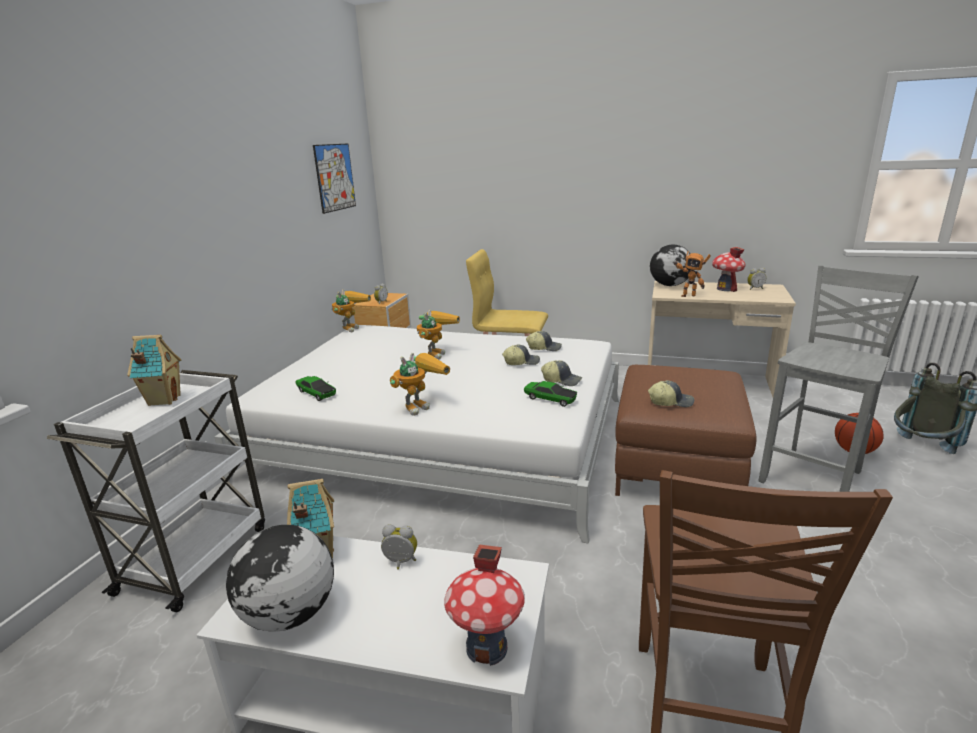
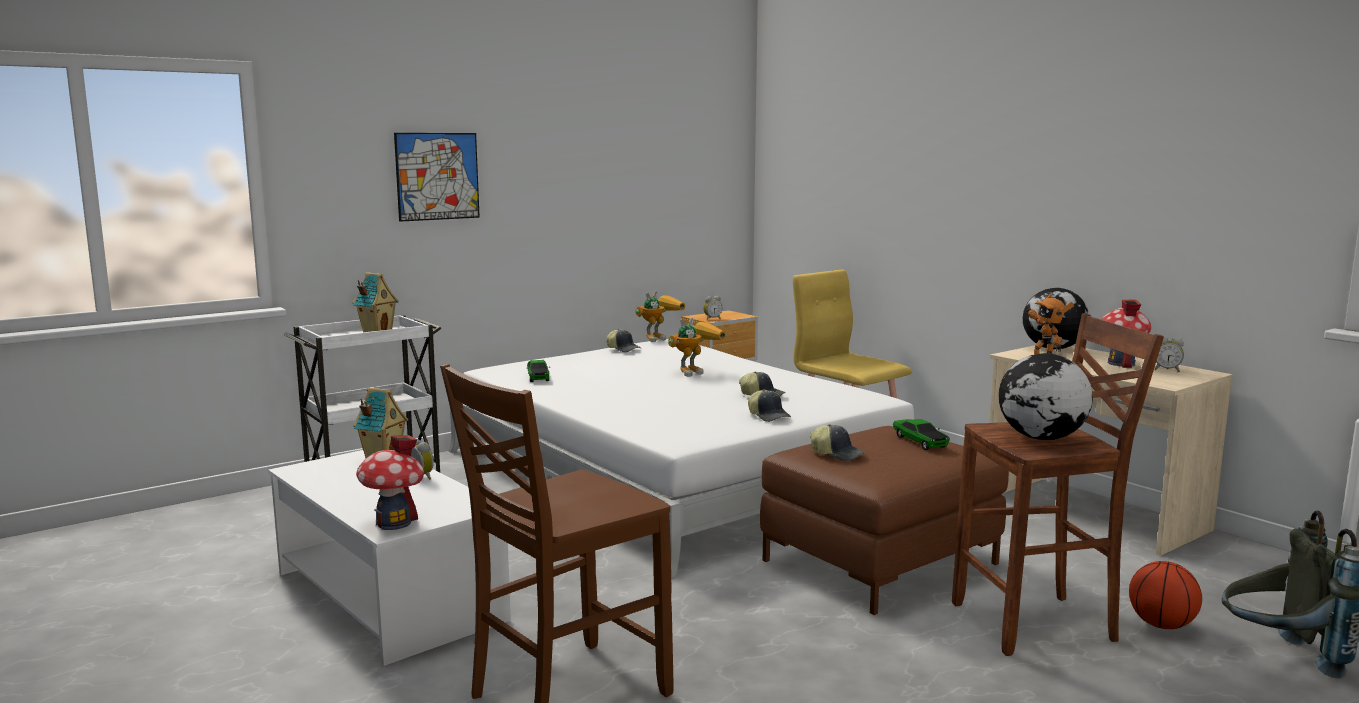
camera: 35 degrees right, 10 degrees down
(289, 615) = (321, 477): globe -> globe (1040, 438)
(335, 177) = (681, 165): picture -> picture (437, 176)
(421, 405) = (601, 402): toy robot -> none
(544, 348) = (816, 391): cap -> cap (624, 349)
(550, 399) = (723, 425): toy car -> toy car (920, 441)
(814, 477) = (1038, 624): grey stool -> brown stool

